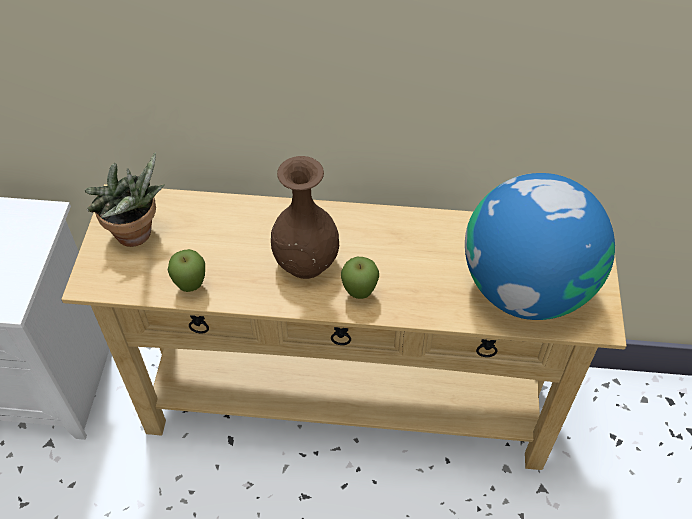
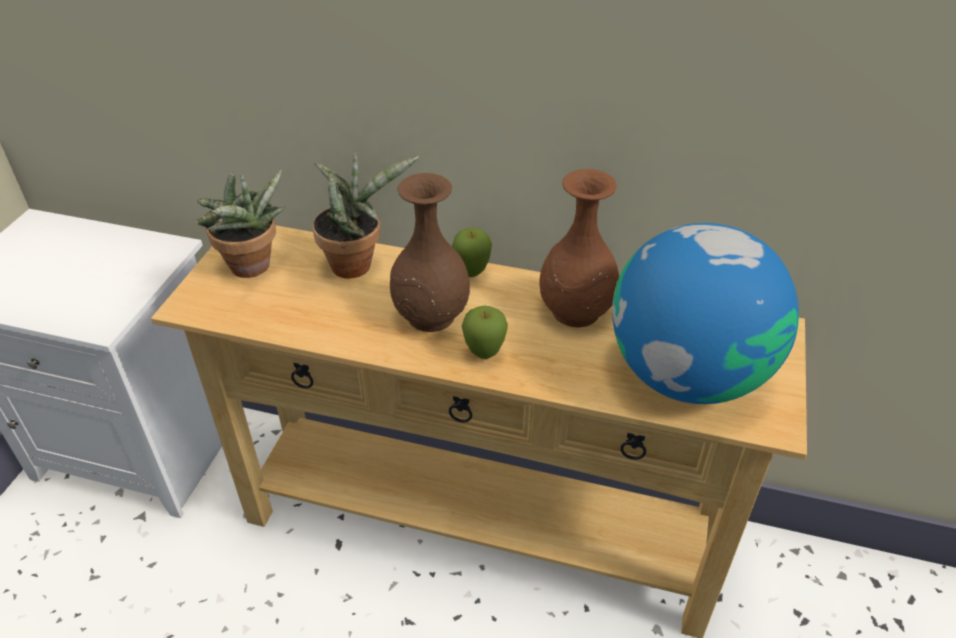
camera: 10 degrees right, 10 degrees down
(191, 287) = (295, 323): apple -> apple (472, 274)
(228, 218) = (357, 263): none -> potted plant
(425, 241) = (574, 311): none -> brown vase

